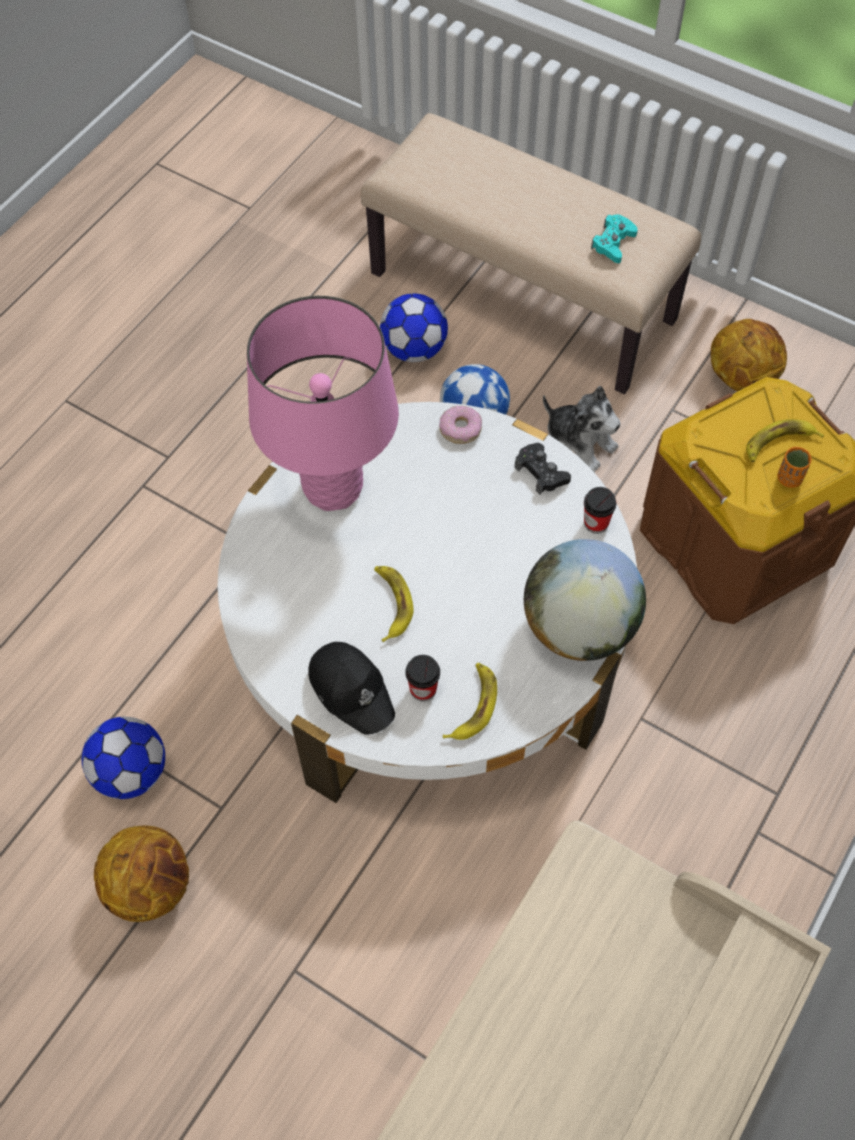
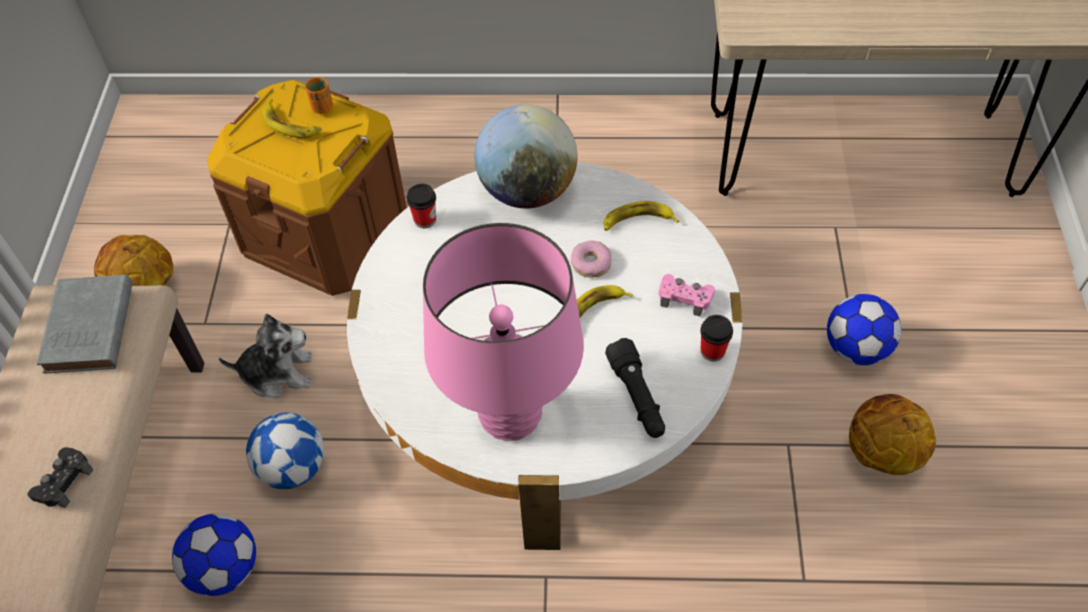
camera: 120 degrees left, 5 degrees down
(131, 772) = (816, 529): football -> football (856, 348)
(280, 588) = (637, 397): none -> black flashlight
(352, 690) = (685, 298): black cap -> pink game controller
(423, 689) = (649, 255): cup -> cup (712, 351)
(460, 429) = (383, 353): donut -> donut (591, 263)
(541, 472) = (396, 275): black game controller -> black game controller (63, 481)
(579, 443) = (277, 373): plush toy -> plush toy turned 75 degrees clockwise
(613, 243) = (89, 330): turquoise game controller -> grey book

